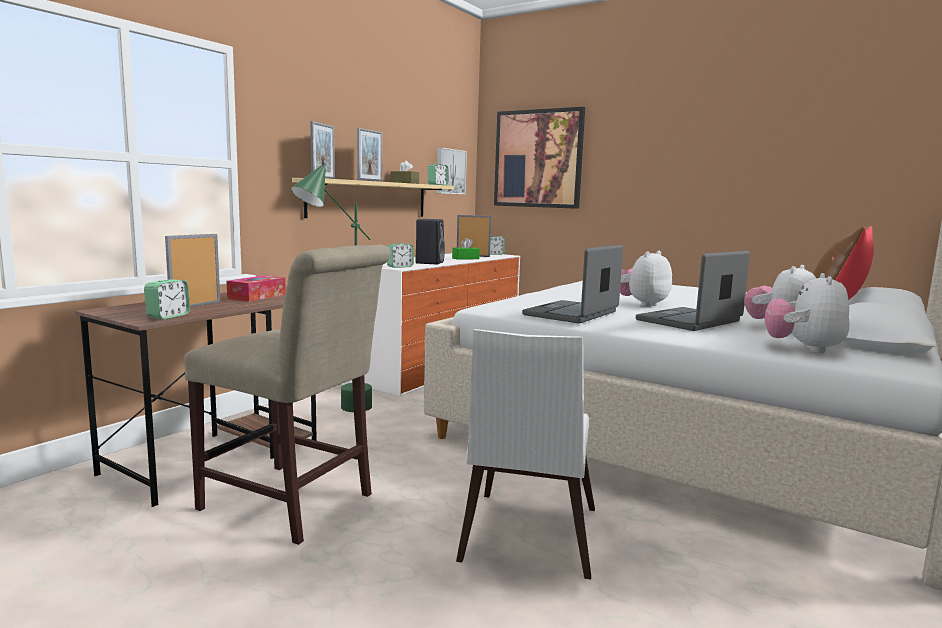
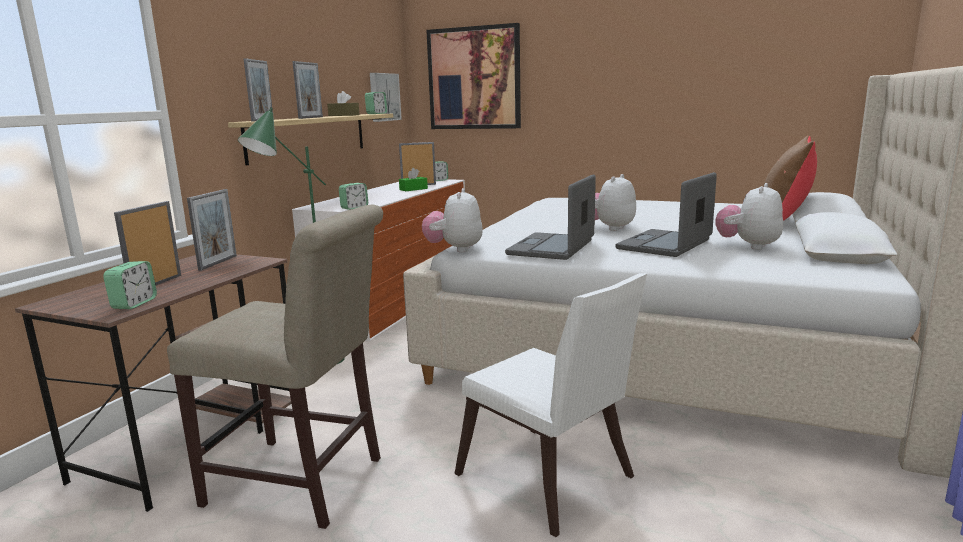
camera: 10 degrees left, 5 degrees up
(257, 296) = (218, 263): tissue box -> picture frame
(429, 262) = (381, 198): black speaker -> none
(526, 539) = (550, 482): white chair -> white chair turned 45 degrees counterclockwise
(803, 349) = (782, 267): plush toy -> plush toy (454, 249)

